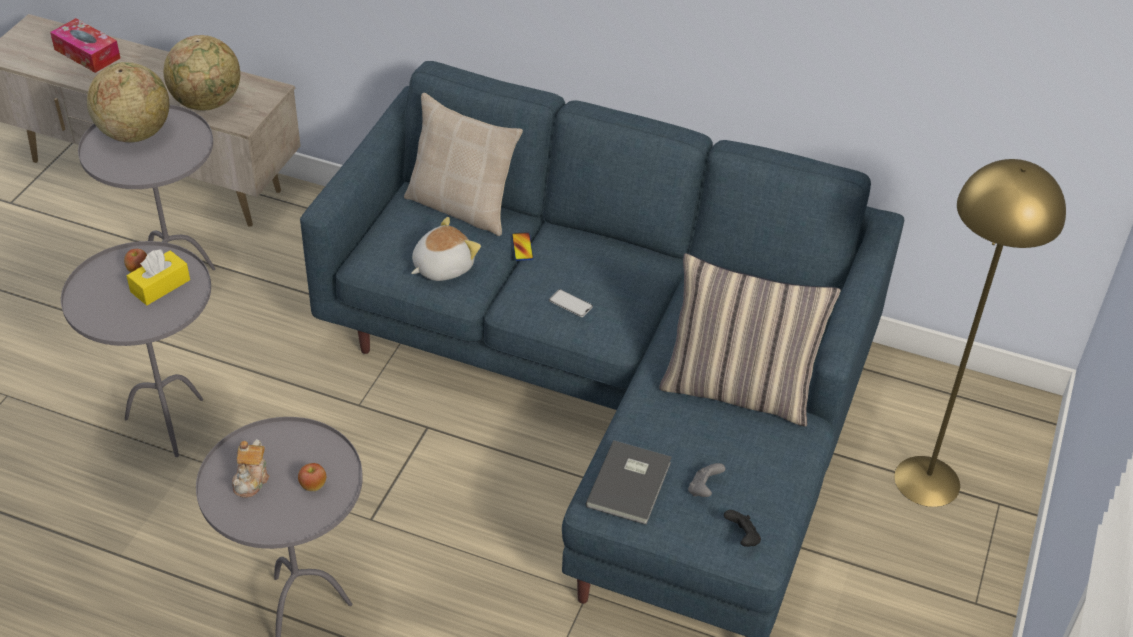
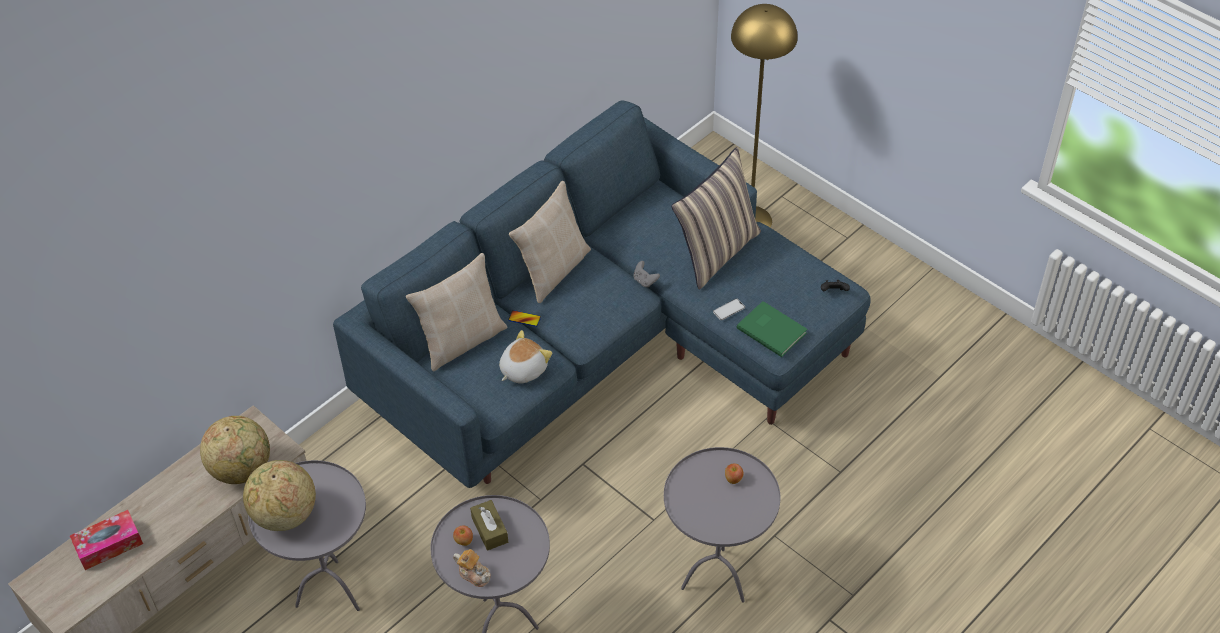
camera: 65 degrees left, 5 degrees up
(160, 286) = (490, 530): yellow tissue box -> brown tissue box
(252, 479) = (713, 512): teapot -> teapot (474, 574)
(442, 266) = (522, 369): plush toy -> plush toy turned 60 degrees clockwise
(570, 303) = (598, 309): phone -> phone (729, 309)
(613, 249) = (553, 270): none -> beige pillow
(631, 484) = (772, 329): grey book -> green book
(704, 489) = (790, 296): grey game controller -> grey game controller (645, 281)

